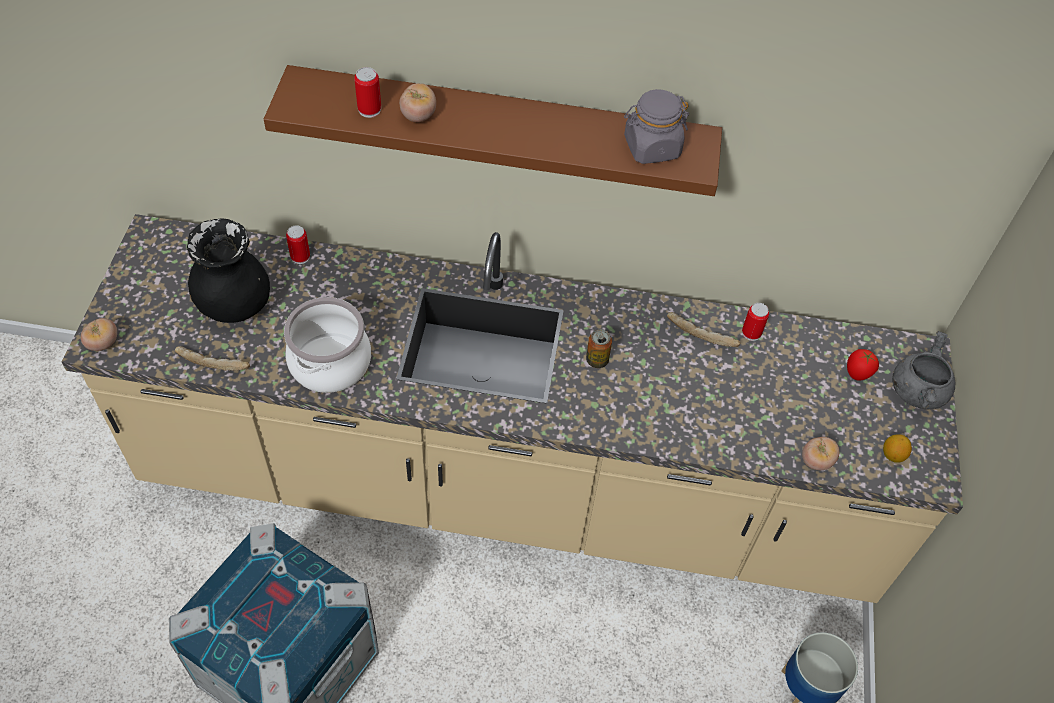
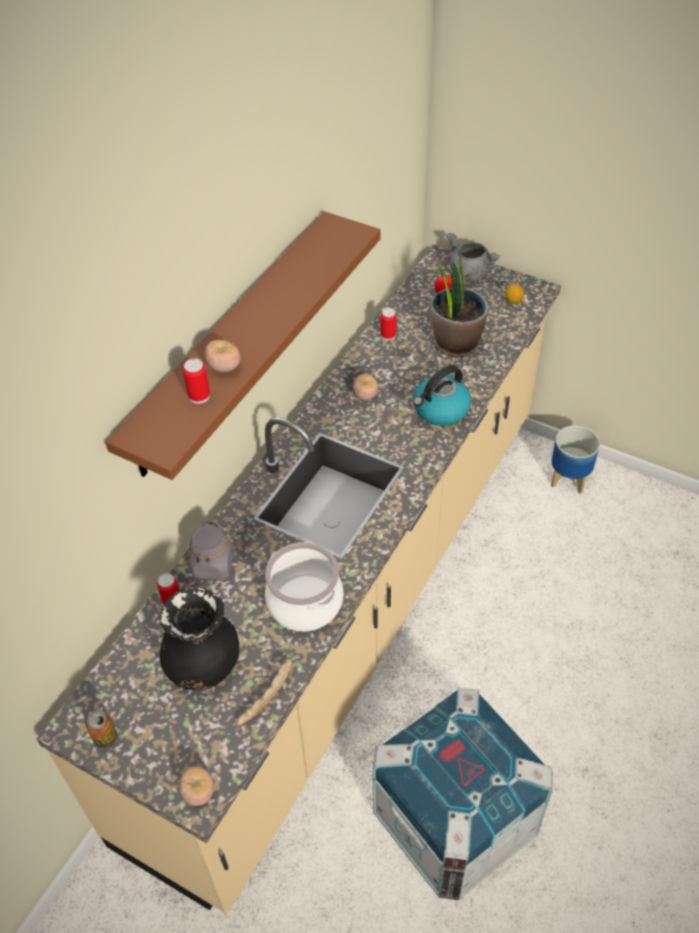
camera: 65 degrees left, 5 degrees down
(597, 360) = (376, 426): can -> can (105, 738)
(651, 147) = (328, 249): grey jar -> grey jar (213, 565)
(652, 418) = (440, 410): none -> kettle
(701, 334) = (377, 361): bread -> none
(776, 407) = (455, 343): none -> potted plant
(816, 461) = (506, 338): tomato -> tomato (365, 395)

